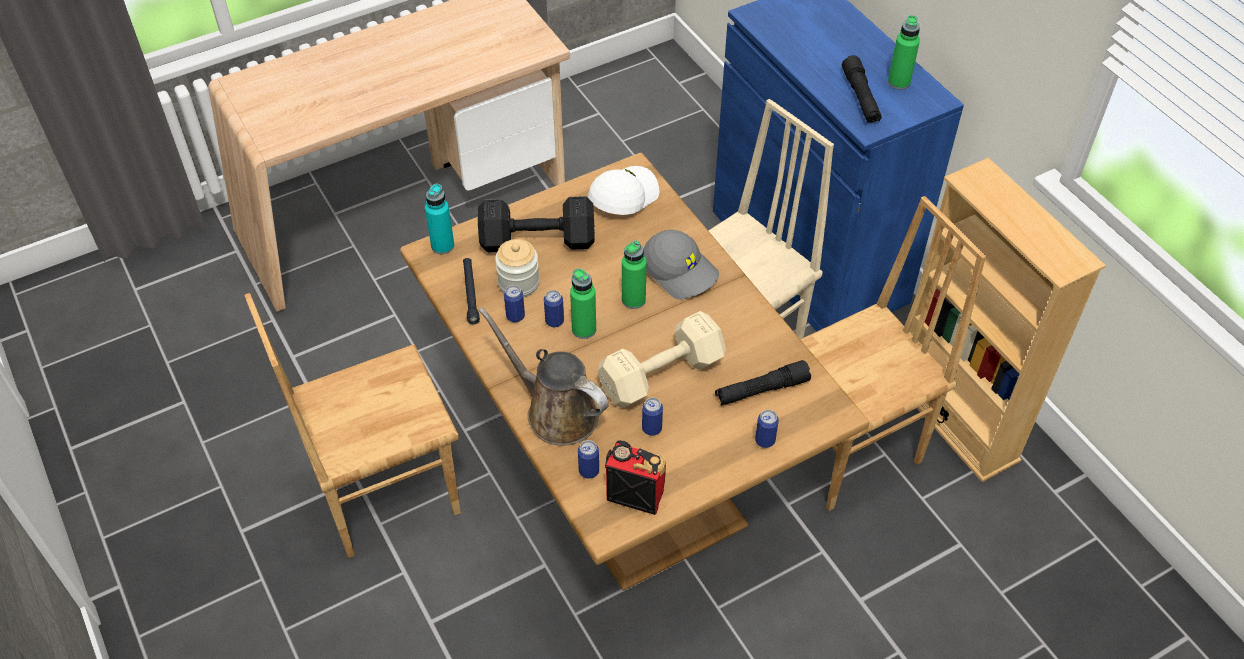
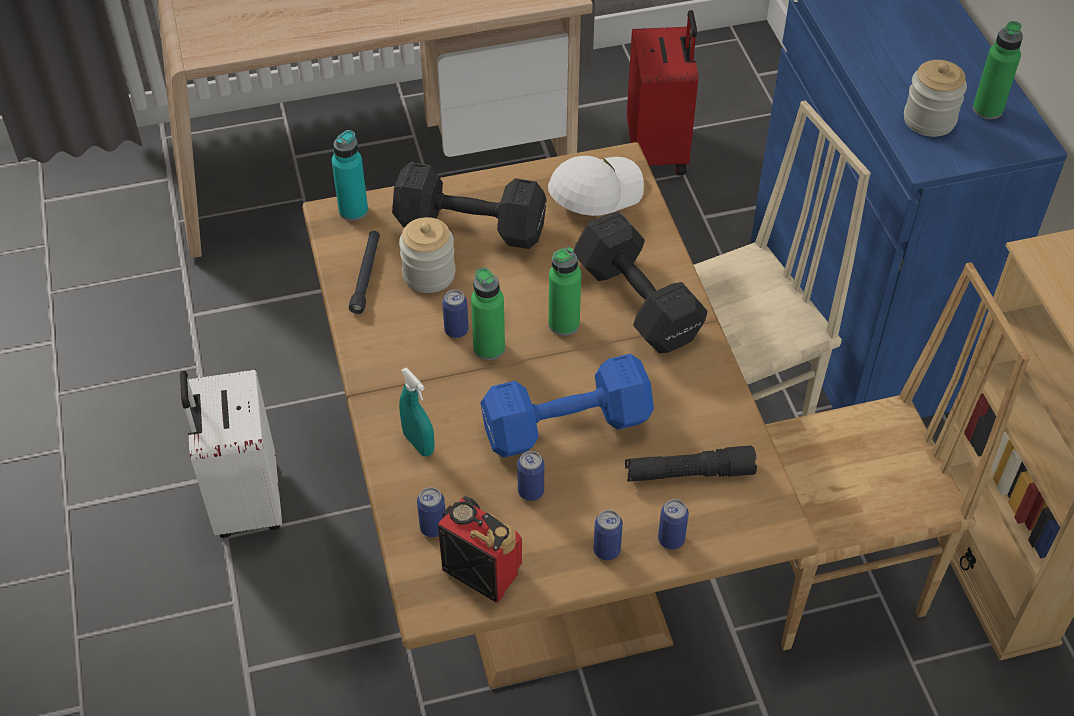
camera: 15 degrees right, 0 degrees up
(385, 494) = (244, 502): brown chair -> white suitcase
(515, 316) = (410, 314): can -> can (606, 550)
(556, 411) = (418, 443): brown watering can -> turquoise spray bottle
(622, 156) = (659, 151): none -> red suitcase
(658, 375) = (562, 425): beige dumbbell -> blue dumbbell
(681, 271) = (636, 299): grey cap -> black dumbbell
(860, 97) = (929, 120): black flashlight -> jar

